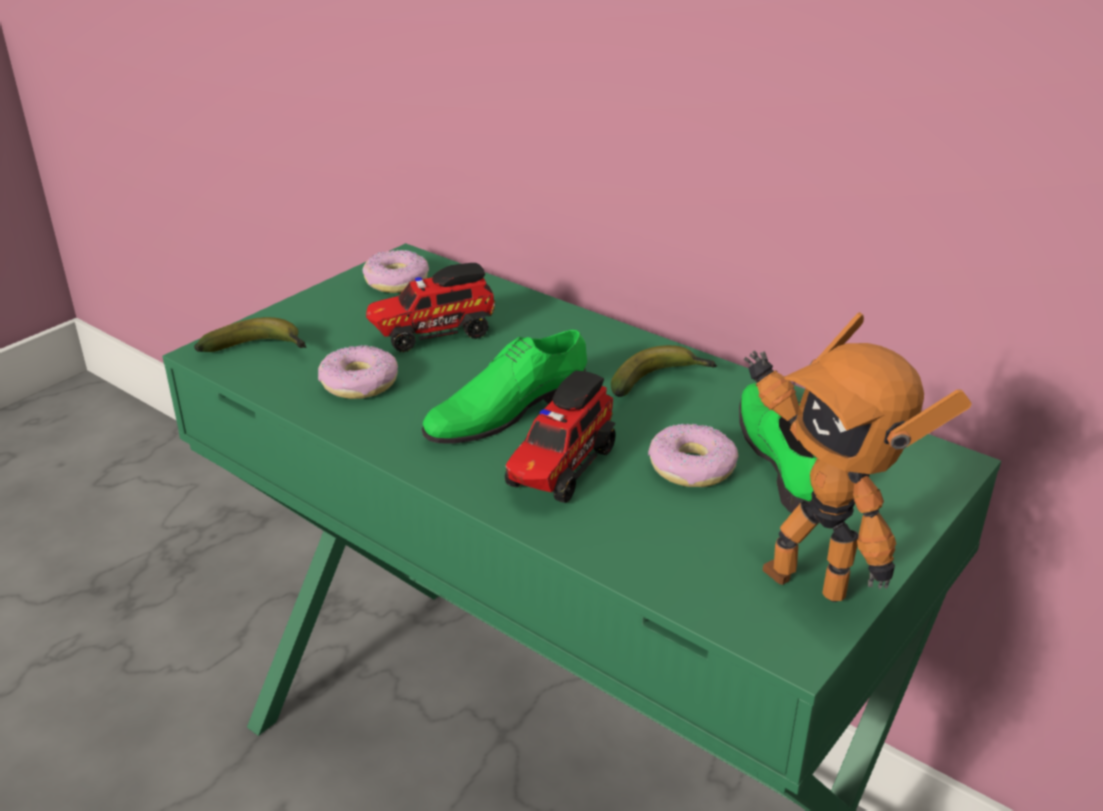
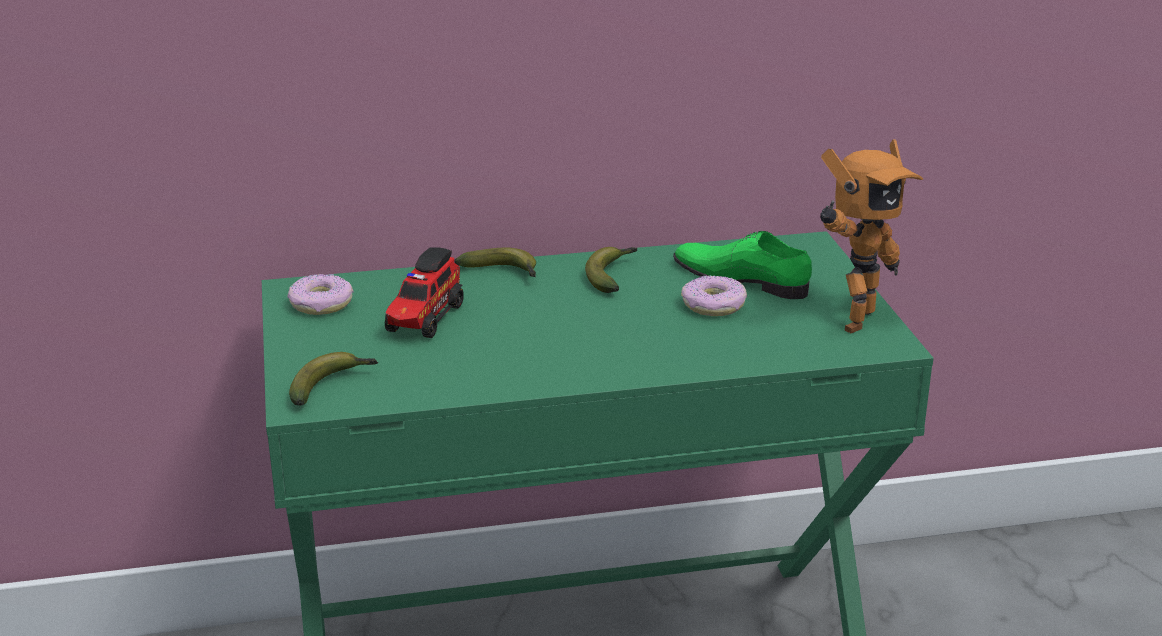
camera: 50 degrees left, 5 degrees down
(359, 383) = (448, 366): donut -> none
(505, 409) = (564, 331): green shoe -> none
(559, 469) = (657, 341): toy truck -> none
(575, 328) = (503, 273): none -> banana
(809, 578) = (851, 319): toy robot -> toy robot turned 45 degrees counterclockwise

